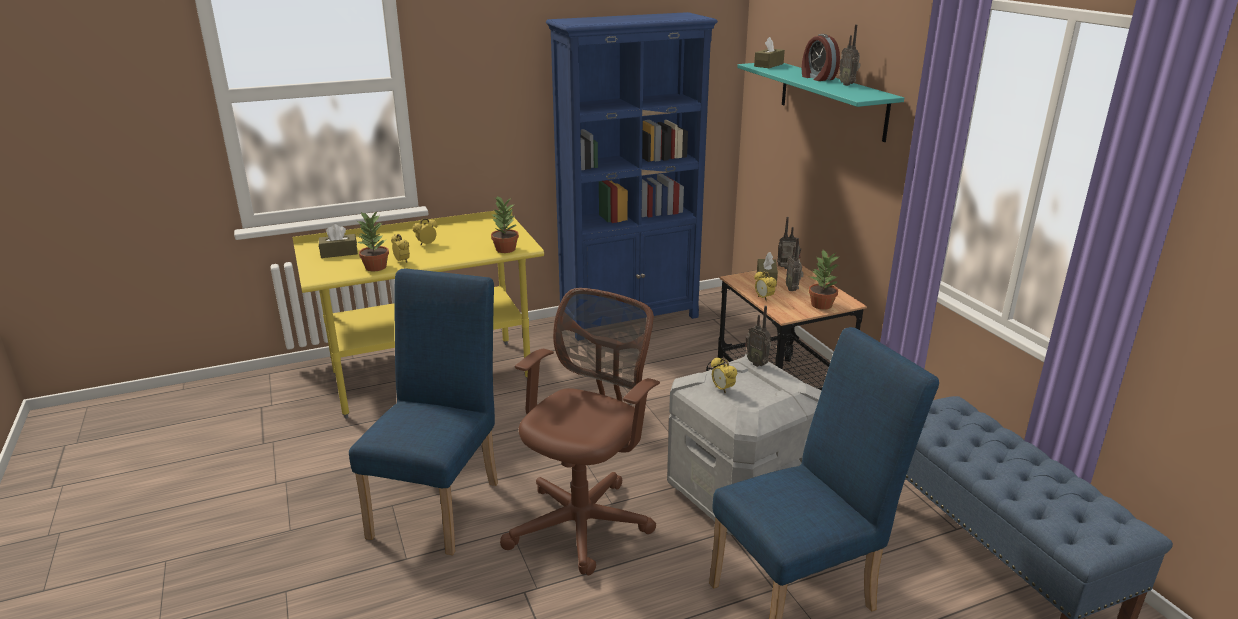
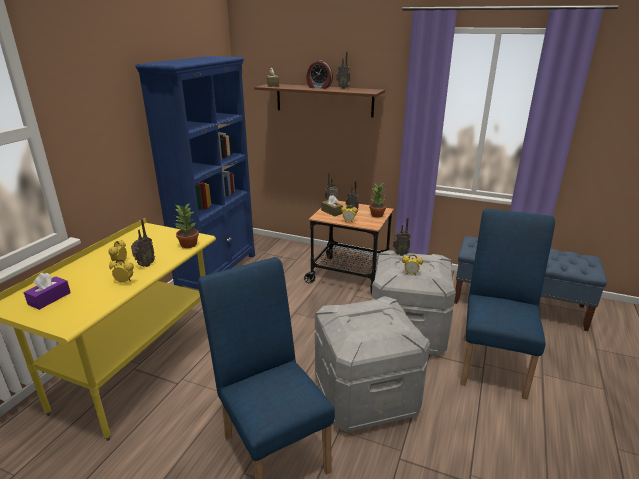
camera: 45 degrees left, 0 degrees up
(339, 253) = (49, 298): brown tissue box -> purple tissue box
(376, 267) = (110, 295): potted plant -> none
(439, 254) = (144, 265): none -> radio
(584, 521) = (366, 396): brown office chair -> grey storage box
(832, 99) = (324, 100): turquoise shelf -> brown shelf

